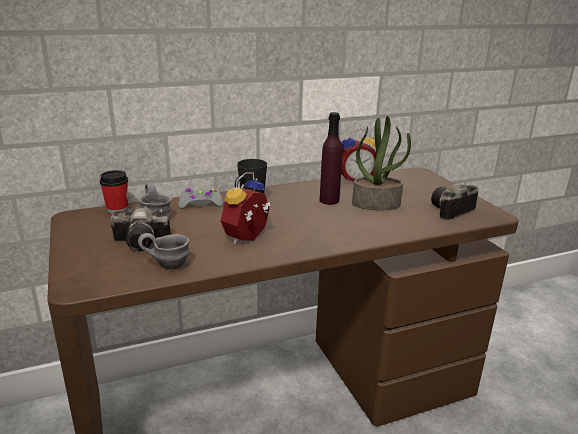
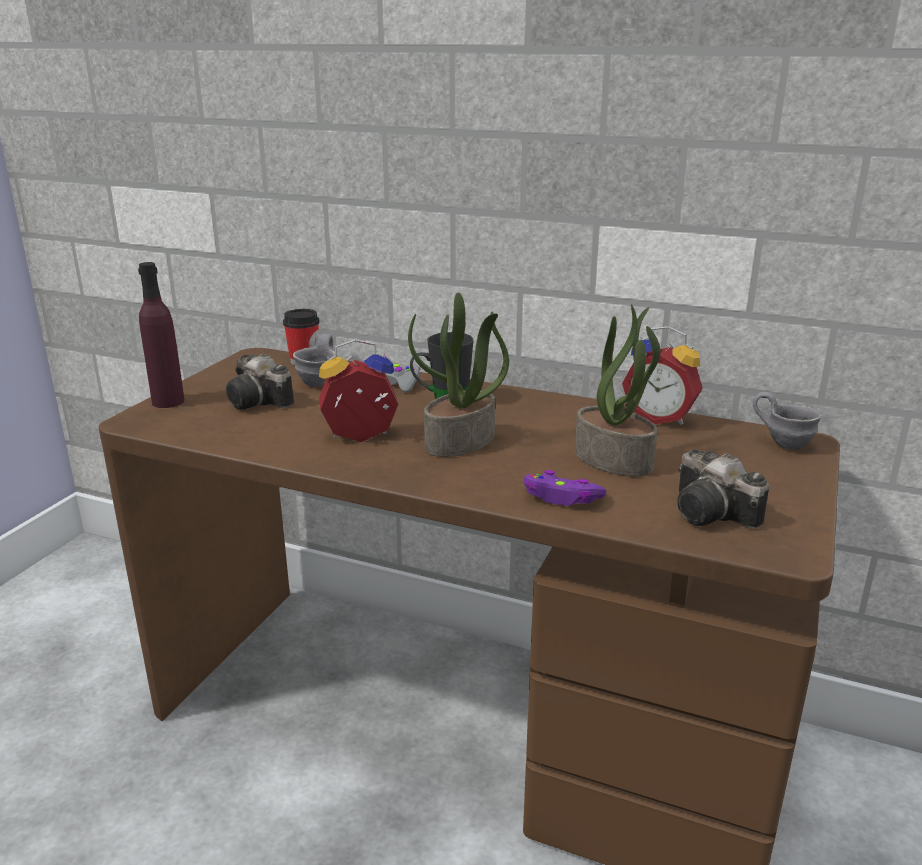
camera: 45 degrees right, 0 degrees up
(168, 265) = (234, 432): grey mug -> grey mug (784, 443)
(301, 221) = (460, 442): none -> potted plant
(329, 200) = (555, 431): purple bottle -> purple bottle (168, 401)
(392, 228) = (562, 498): none -> purple game controller
(450, 211) = (714, 514): camera -> camera turned 135 degrees counterclockwise

